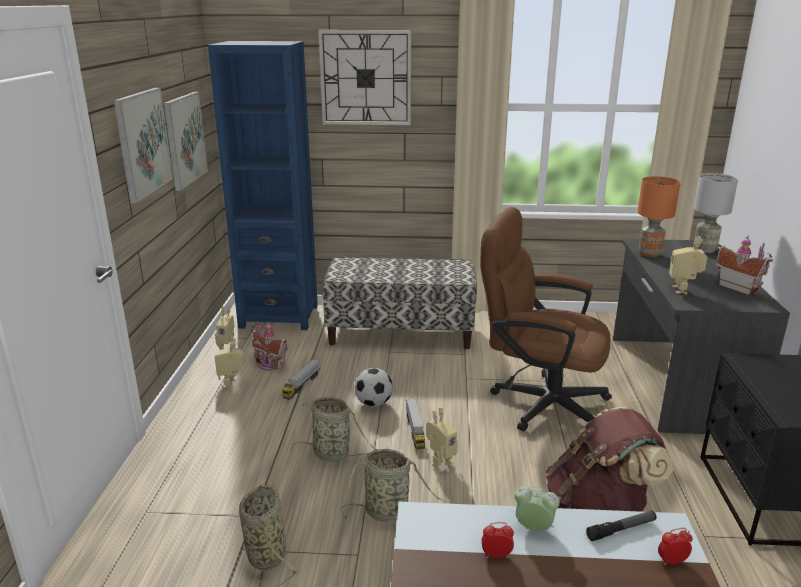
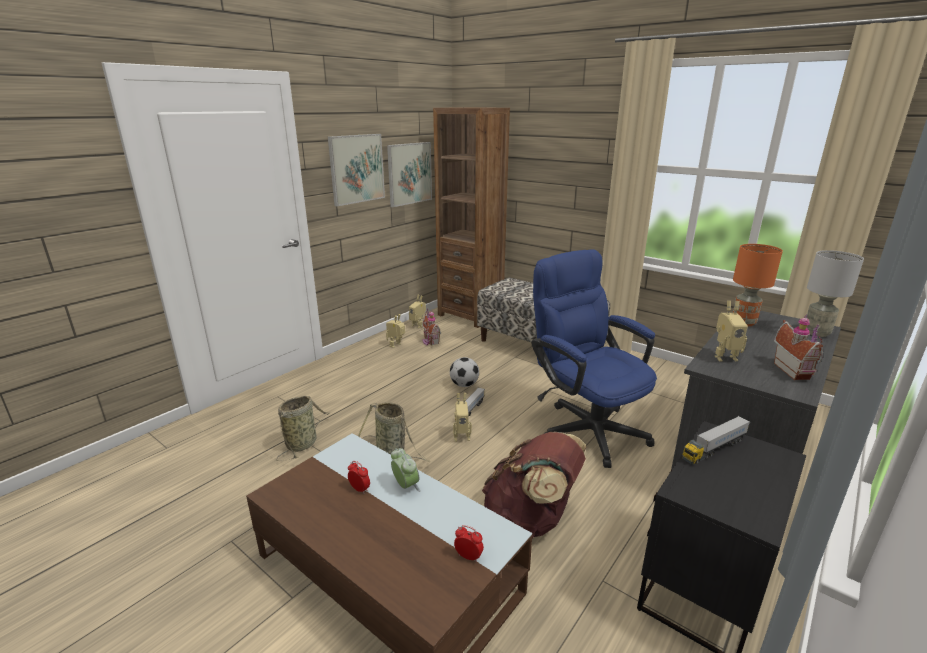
camera: 35 degrees right, 0 degrees up
(279, 316) = (470, 315): blue bookcase -> brown bookcase
(302, 385) = (434, 359): toy truck -> toy truck (714, 449)
(334, 454) = (403, 405): basket -> none
(366, 78) = (550, 138): wall clock -> none
(538, 402) = (586, 426): brown office chair -> blue office chair
(621, 529) = (463, 517): flashlight -> none
(683, 290) = (724, 357): toy robot -> toy robot turned 135 degrees counterclockwise

